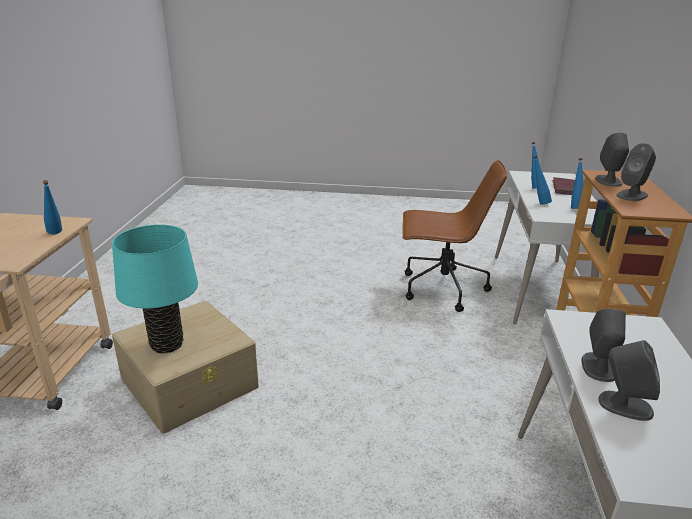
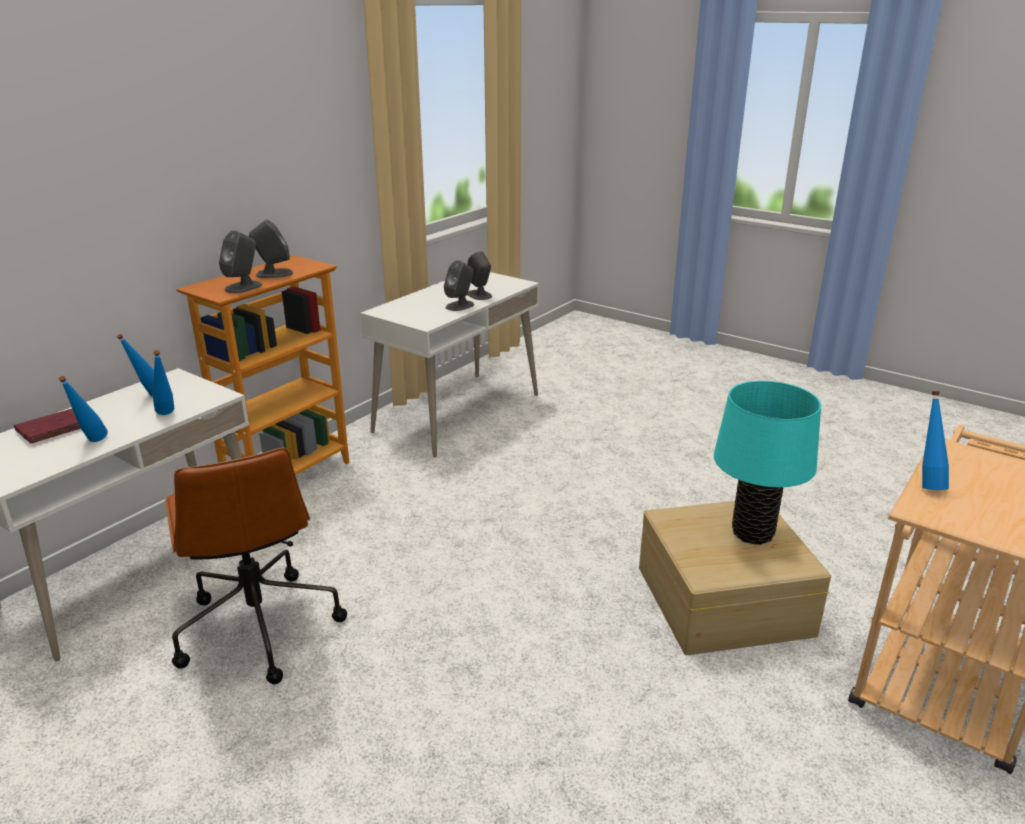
camera: 150 degrees left, 0 degrees up
(441, 289) = (258, 626): brown office chair -> brown office chair turned 150 degrees counterclockwise

